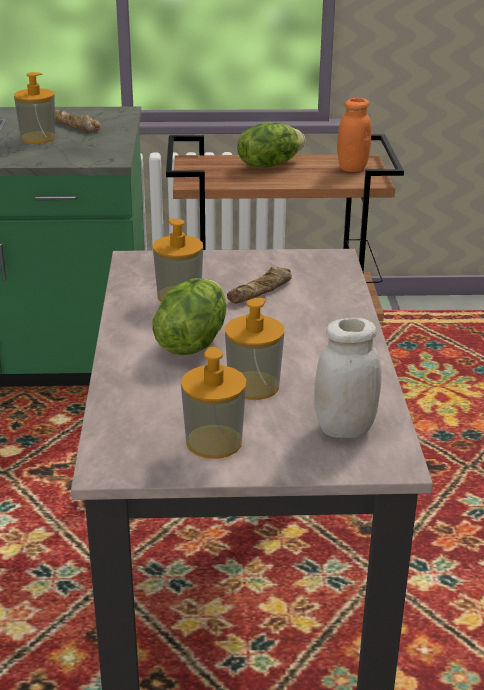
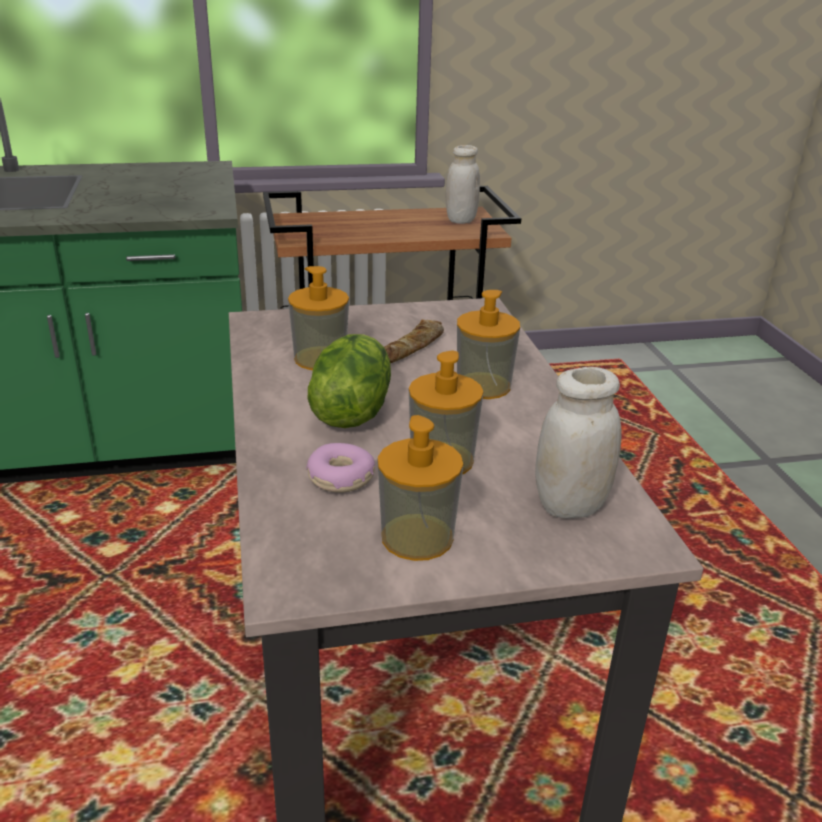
camera: 10 degrees left, 0 degrees up
(38, 137) = (122, 192): soap dispenser -> soap dispenser (483, 386)
(75, 126) = (162, 180): bread -> none
(168, 394) = (341, 478): none -> donut
(269, 164) = (374, 219): lettuce -> none
(352, 168) = (460, 220): orange jar -> white jar

